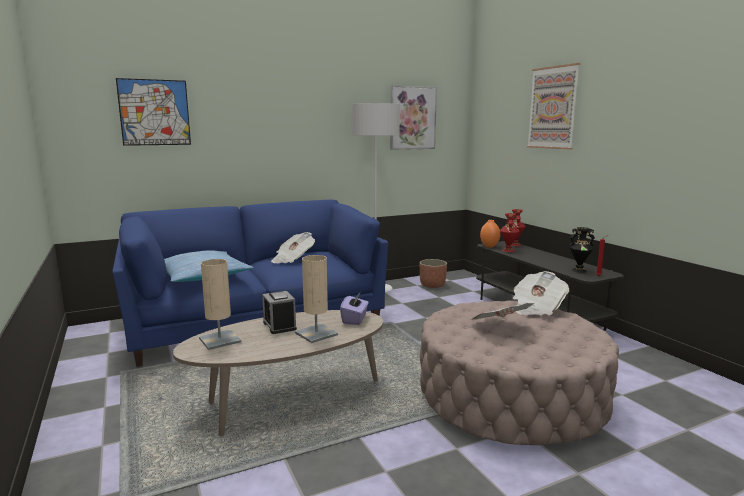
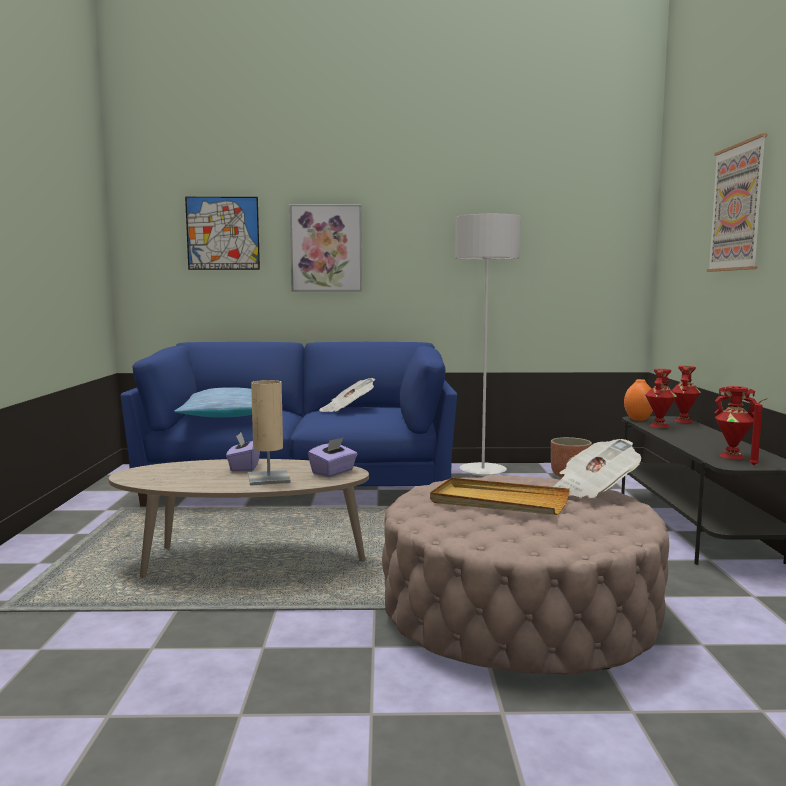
camera: 25 degrees right, 5 degrees down
(220, 340) = (167, 471): beige table lamp -> none
(279, 326) = (244, 467): alarm clock -> purple tissue box
(412, 118) = (556, 237): picture -> picture (326, 248)
(500, 327) = (498, 502): newspaper -> beige tray
(579, 270) = (732, 456): black vase -> red vase

